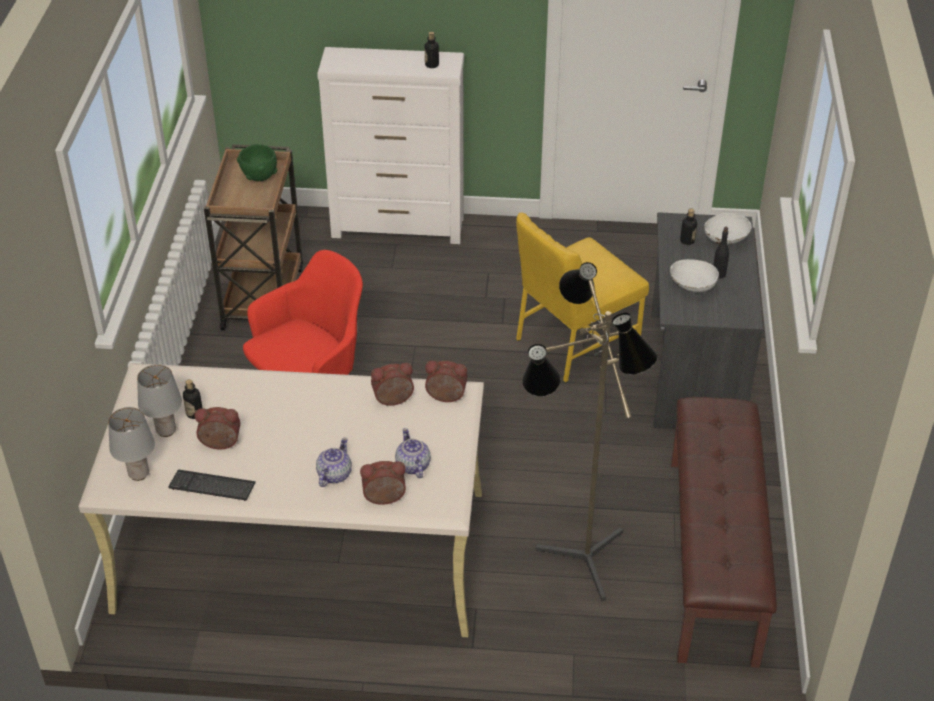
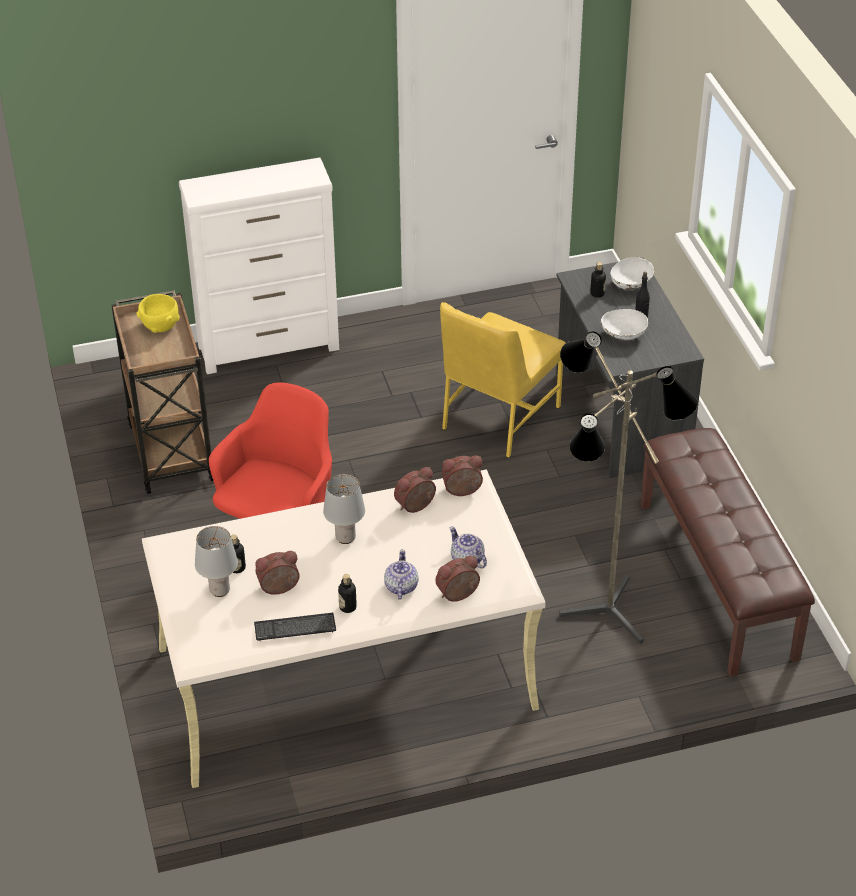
camera: 20 degrees left, 0 degrees up
(139, 474) = (219, 636): grey table lamp -> grey table lamp (346, 538)
(259, 176) = (160, 326): green bowl -> yellow bowl
(431, 65) = (297, 176): bottle -> bottle (347, 607)

